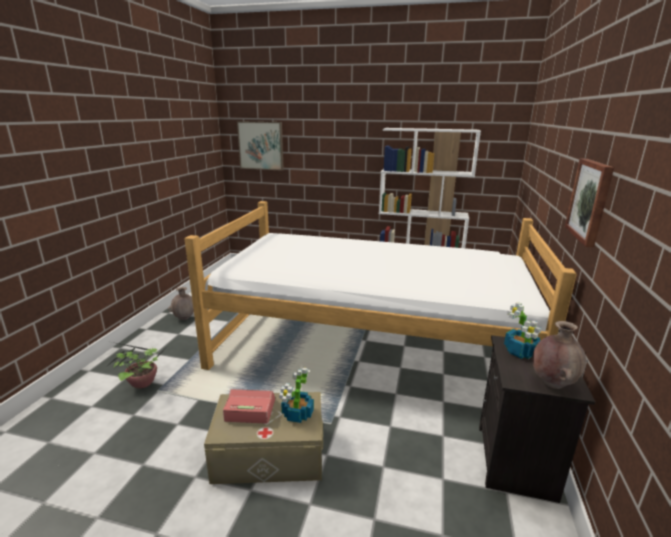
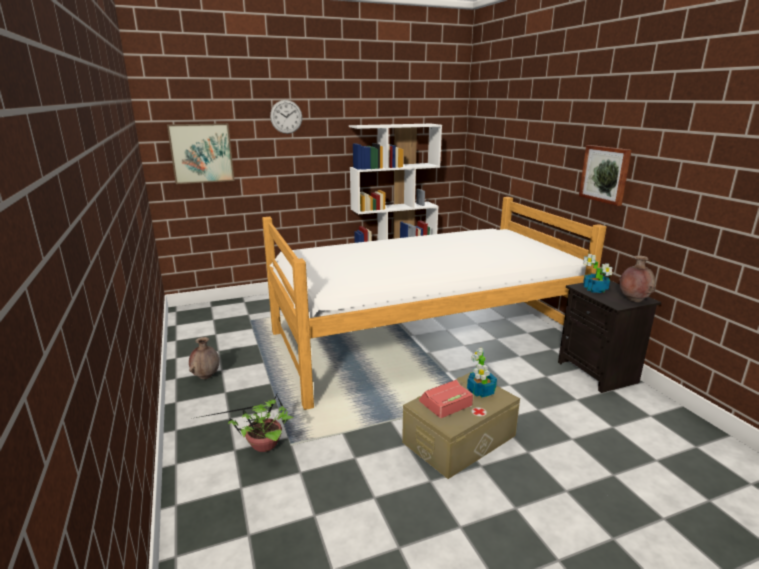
camera: 35 degrees left, 0 degrees up
(329, 118) = (286, 117): none -> wall clock

